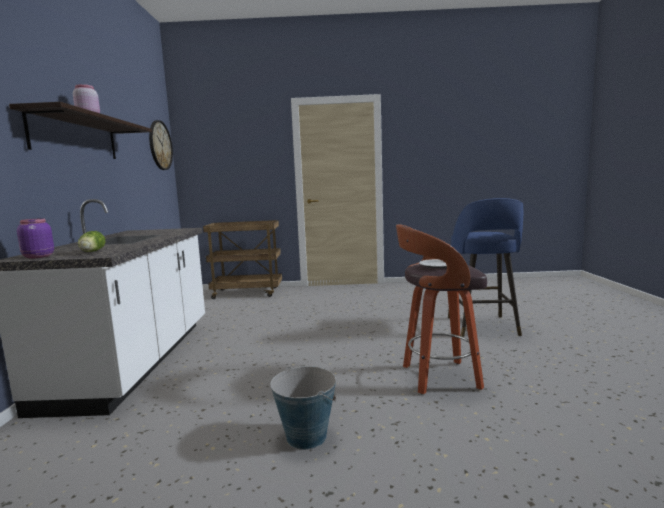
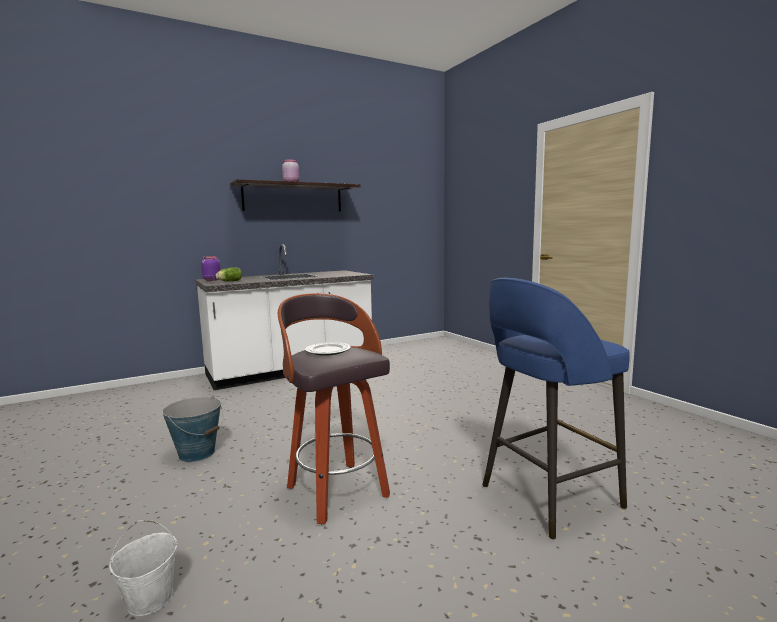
camera: 60 degrees right, 0 degrees up
(160, 145) = (418, 194): wall clock -> none
(248, 293) = (470, 352): brown cart -> none
(555, 468) = (150, 598): none -> white bucket

